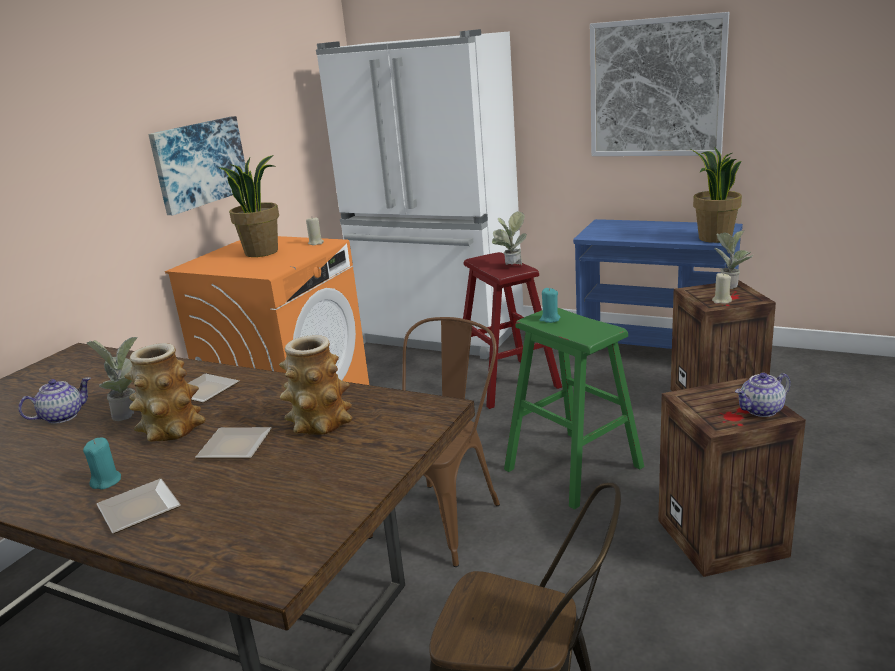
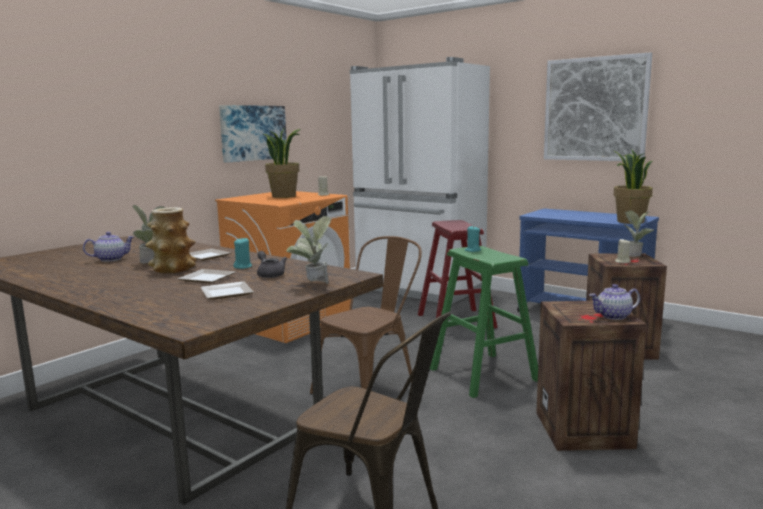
camera: 10 degrees right, 10 degrees down
(106, 481) = (116, 285): turquoise candle -> turquoise candle (243, 267)
(141, 507) = (129, 296): plate -> plate (228, 293)
(320, 423) = (270, 274): vase -> grey teapot
(510, 267) = (463, 227): potted plant -> potted plant (313, 285)

